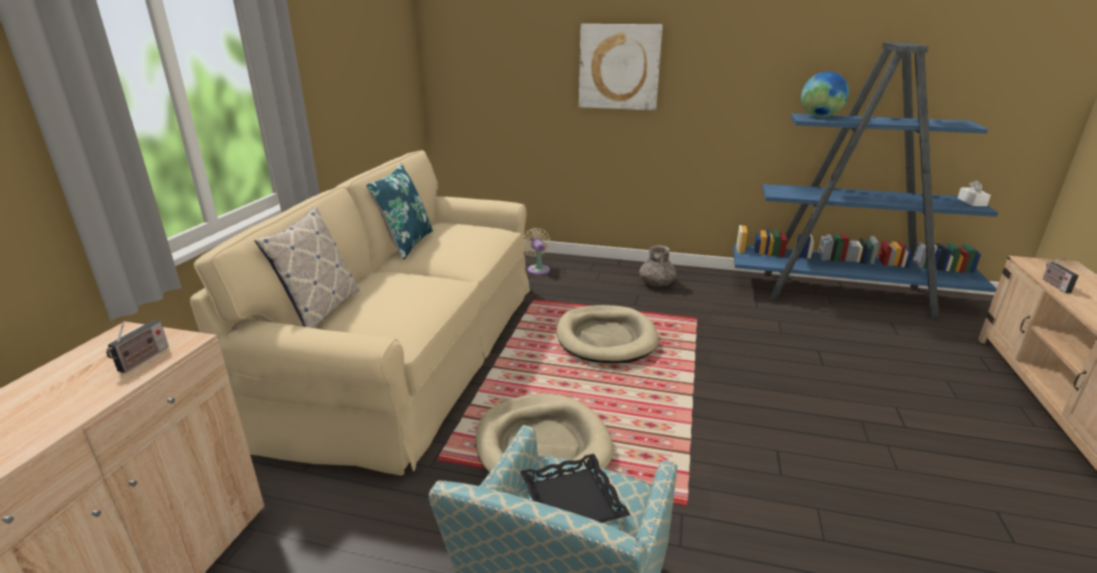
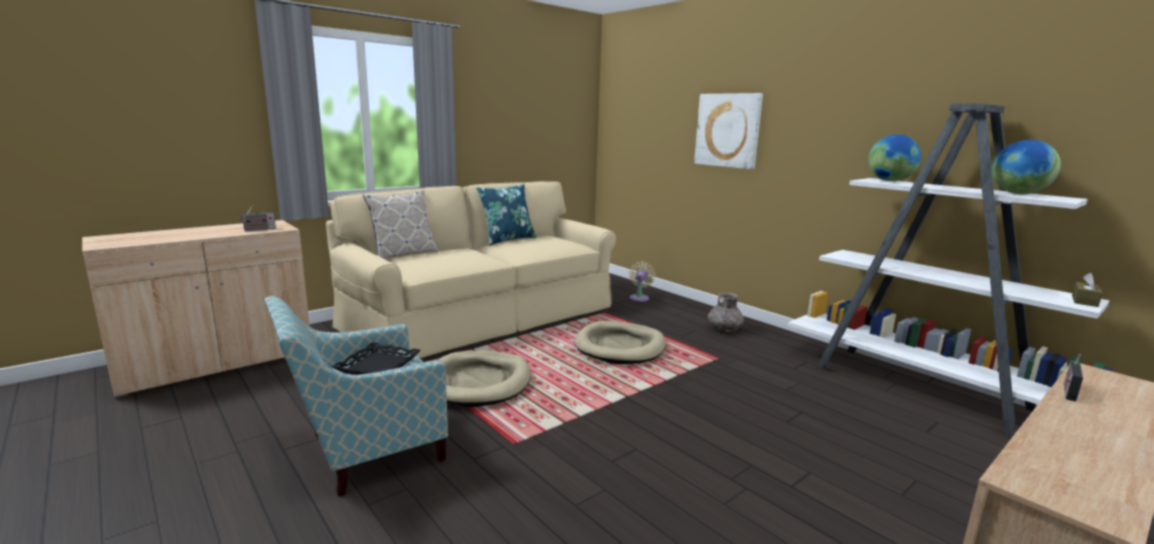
camera: 35 degrees right, 10 degrees down
(847, 294) = (922, 389): blue bookcase -> white bookcase
(931, 121) = (1018, 194): none -> globe
(972, 202) = (1084, 301): white tissue box -> brown tissue box

